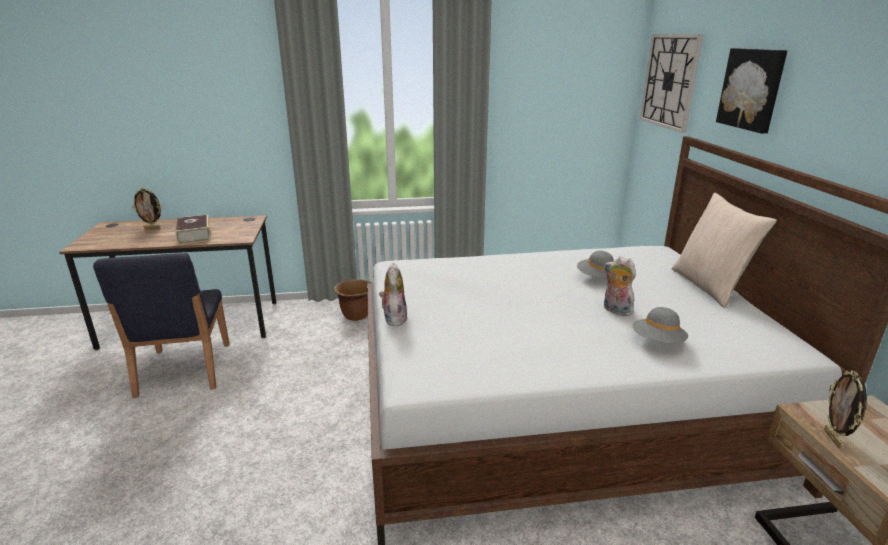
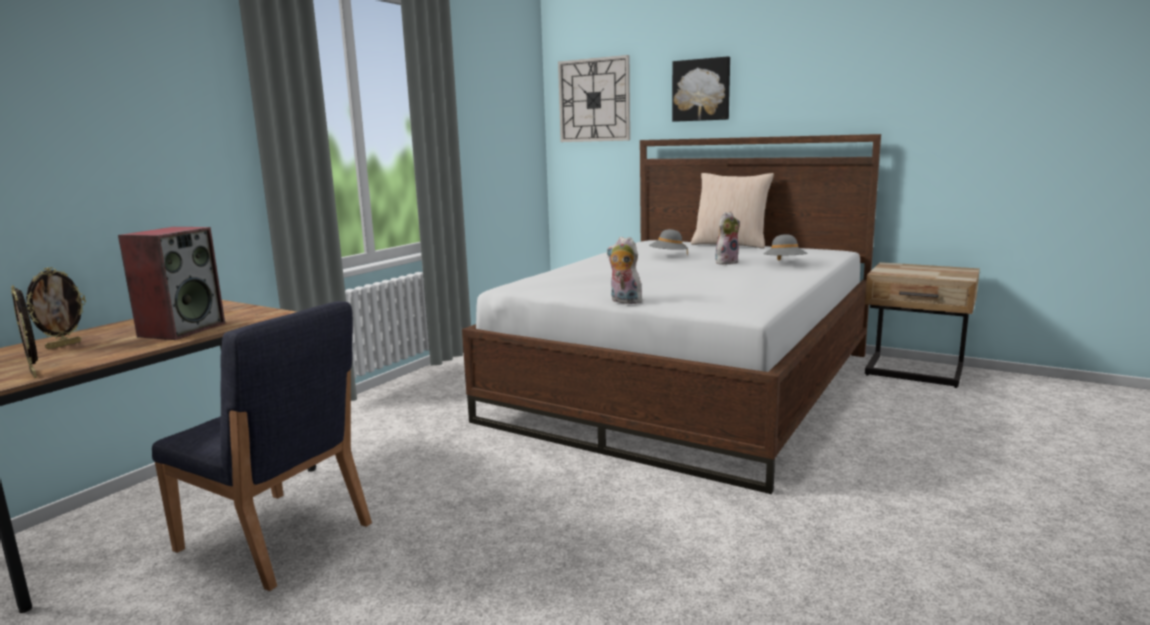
camera: 50 degrees left, 10 degrees down
(194, 235) = (182, 329): book -> speaker
(355, 315) = (383, 412): brown planter -> none
(615, 310) = (726, 262): plush toy -> plush toy turned 150 degrees clockwise
(833, 439) = (910, 275): picture frame -> picture frame (35, 374)

